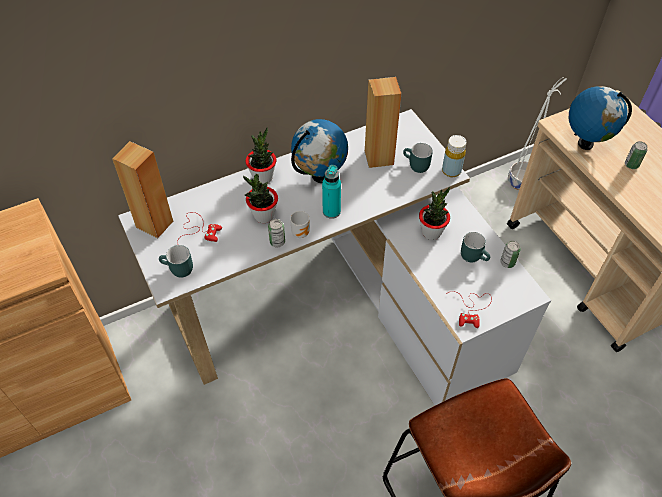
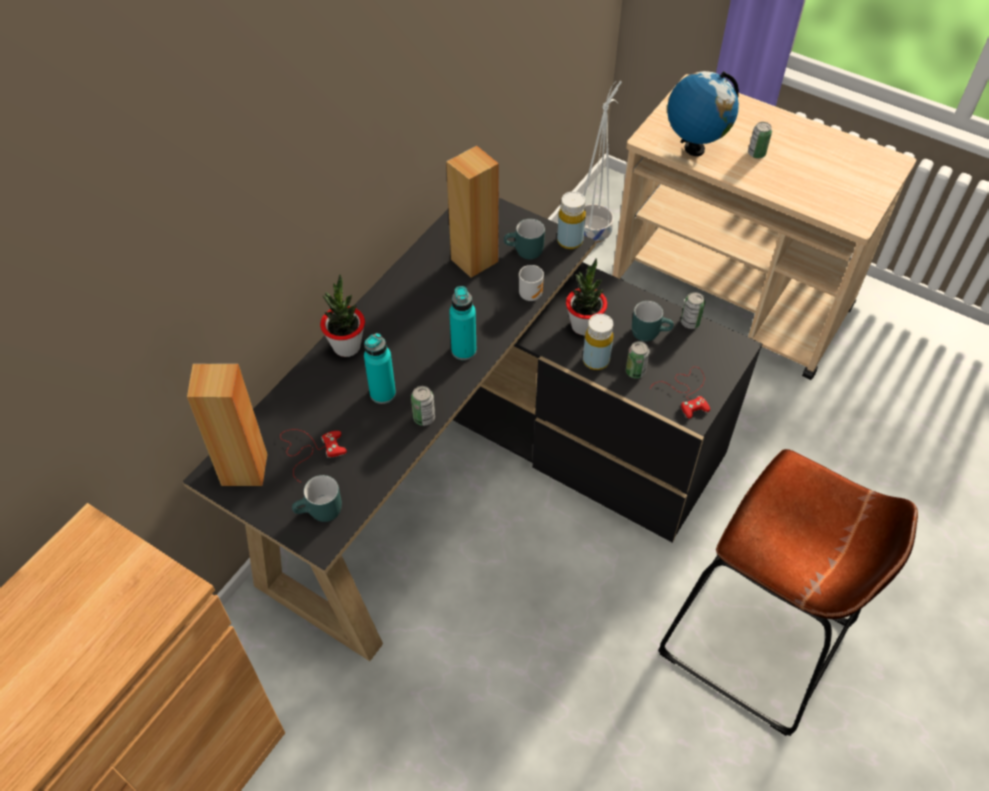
camera: 30 degrees left, 0 degrees up
(263, 216) = (383, 393): potted plant -> turquoise bottle
(301, 232) = (445, 392): mug -> mug (530, 294)
(320, 177) = (419, 314): globe -> none
(342, 307) = (481, 476): white desk -> black desk
(423, 258) = (596, 361): none -> yellow bottle
(445, 278) = (635, 372): none -> can

